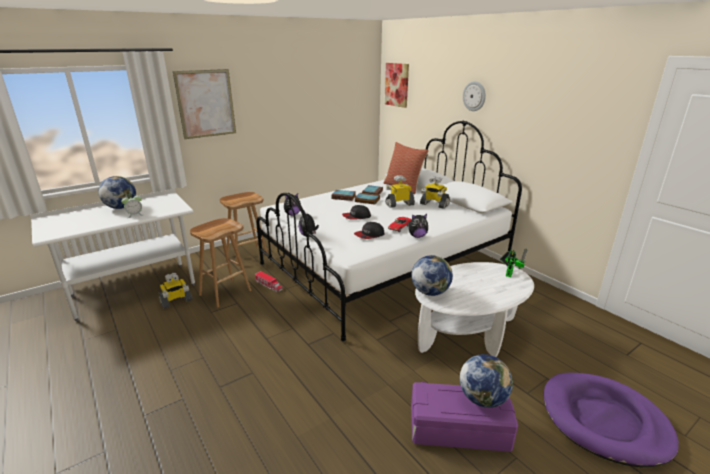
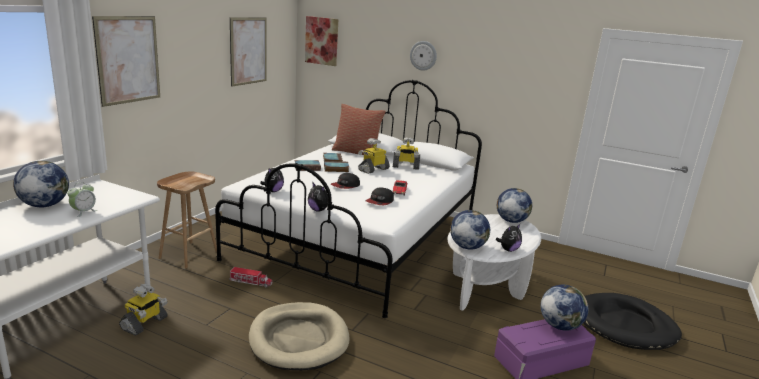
camera: 30 degrees left, 5 degrees down
(225, 292) = (202, 300): brown stool -> none
(261, 341) = (299, 339): none -> beige dog bed
(325, 95) = (248, 51): none -> picture
(417, 236) = (424, 197): plush toy -> plush toy (508, 250)
(509, 273) = (511, 221): toy robot -> globe
(604, 421) = (625, 325): purple dog bed -> black dog bed

